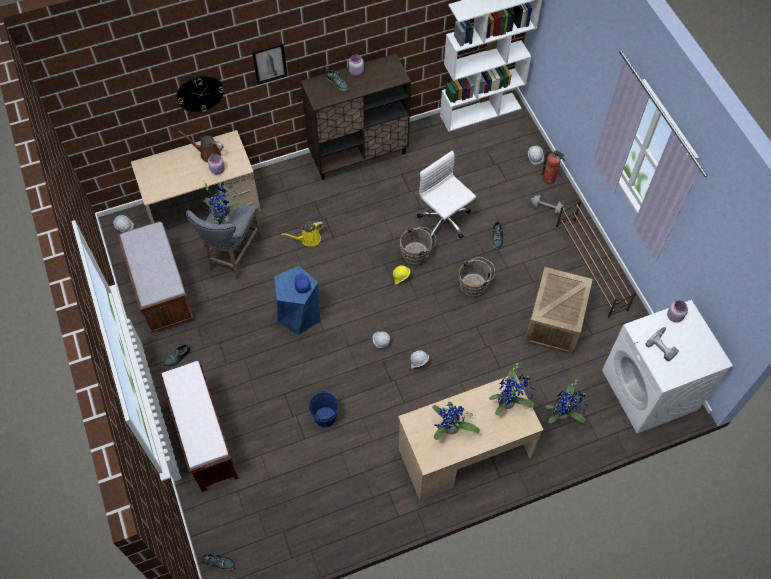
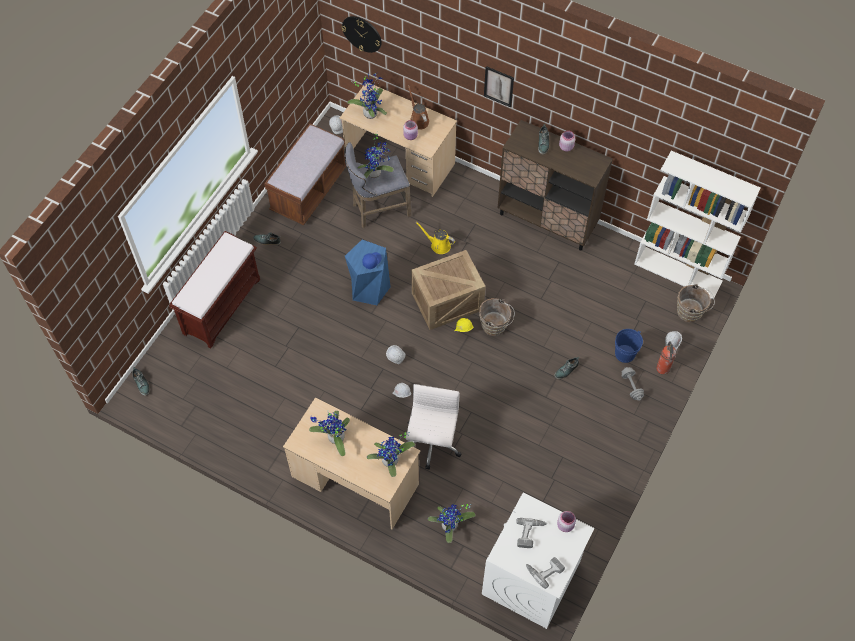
camera: 50 degrees right, 0 degrees up
(164, 180) = (370, 112): none -> potted plant
(200, 93) = (435, 68): wall clock -> wall clock (362, 33)
(325, 417) = (303, 367): blue bucket -> blue bucket (624, 353)
(444, 222) = (544, 323): white office chair -> white office chair (432, 444)
(474, 286) = (506, 386): brown bucket -> brown bucket (691, 312)
(555, 323) = (527, 466): crate -> crate (446, 302)
(591, 267) = (606, 458): brown shoe rack -> none
(701, 358) = (544, 569): none -> power drill

